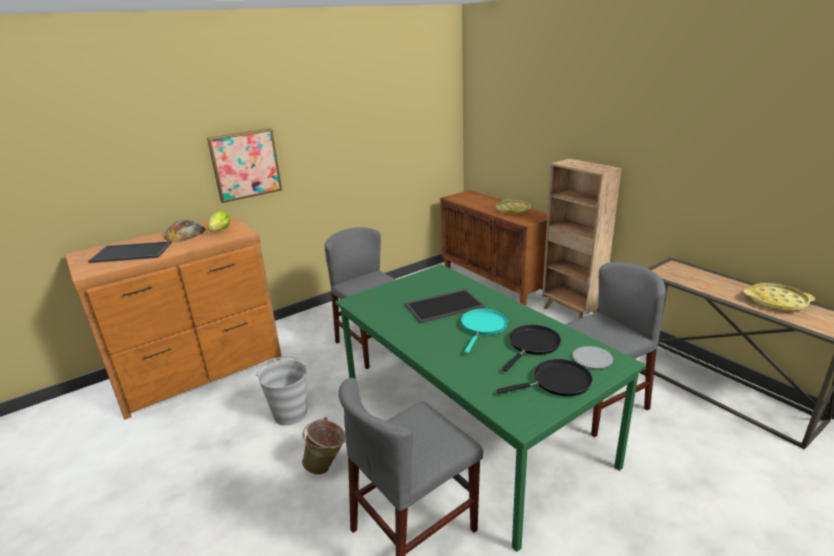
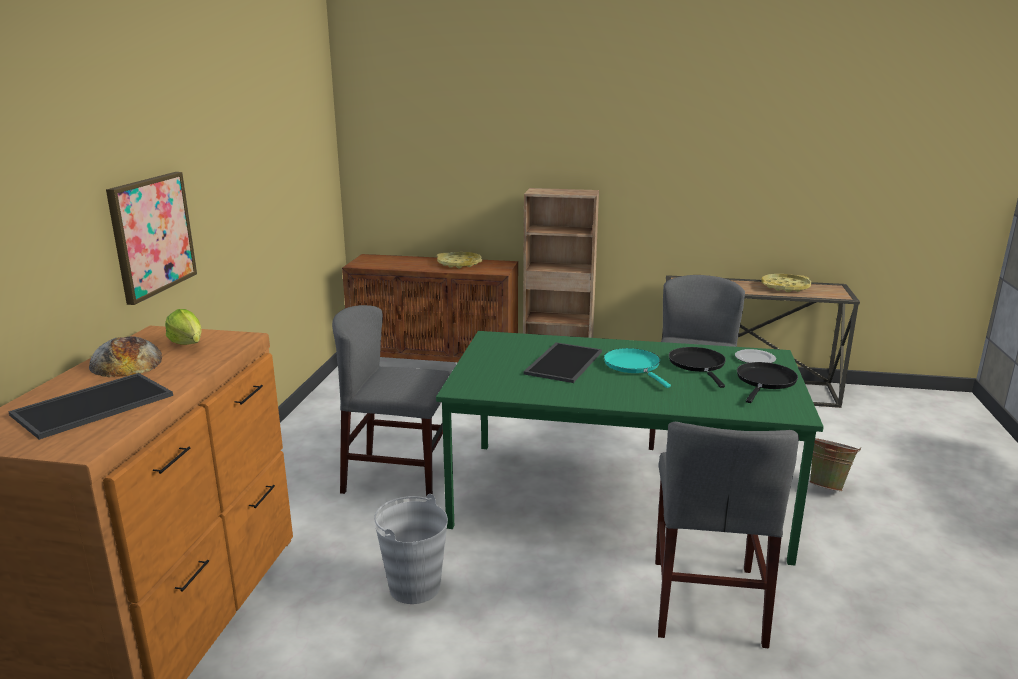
camera: 45 degrees left, 5 degrees down
(327, 466) = (545, 605): green bucket -> green bucket (828, 486)

